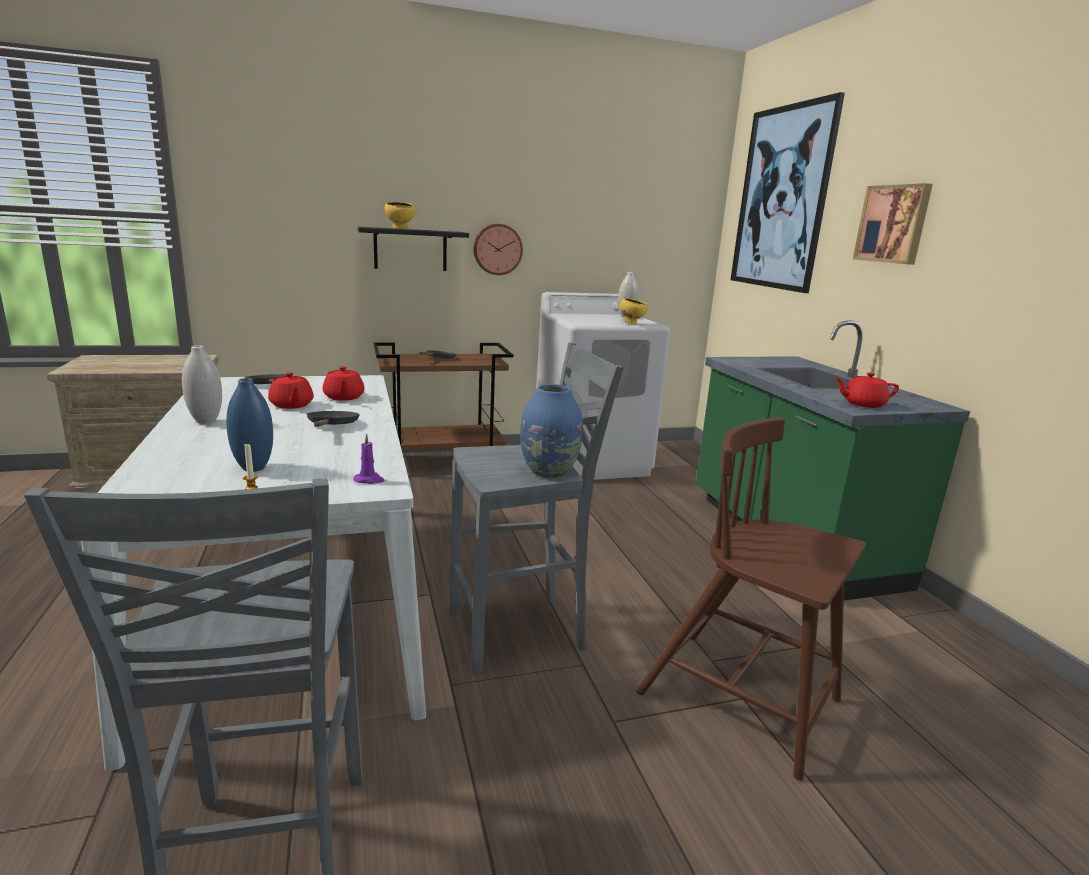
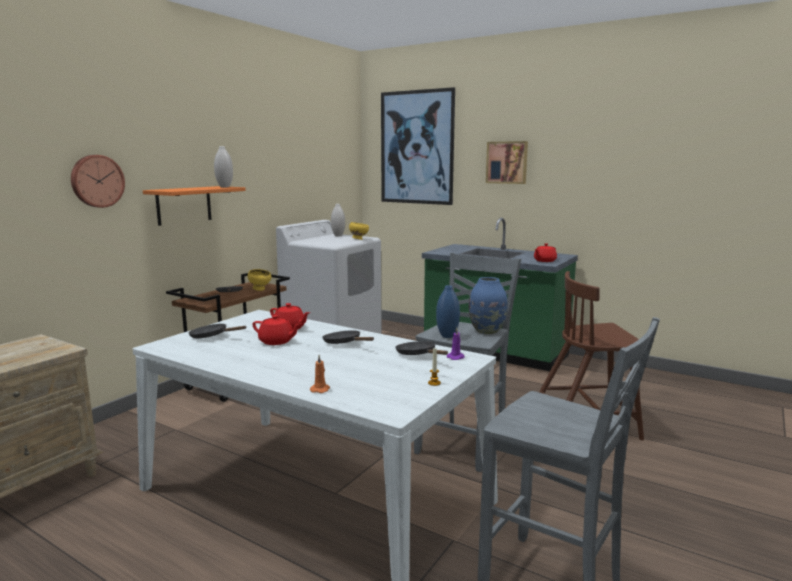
camera: 40 degrees left, 5 degrees down
(163, 457) = (320, 389): none -> orange candle
(206, 421) = (262, 366): white vase -> white vase (224, 187)
(253, 468) = (388, 374): blue vase -> blue vase (447, 336)
(347, 462) = (418, 355): none -> black frying pan
(400, 229) = (193, 189): yellow bowl -> yellow bowl (260, 290)
(410, 249) = (184, 205): black shelf -> orange shelf
(497, 249) = (243, 197): wall clock -> wall clock (97, 181)

